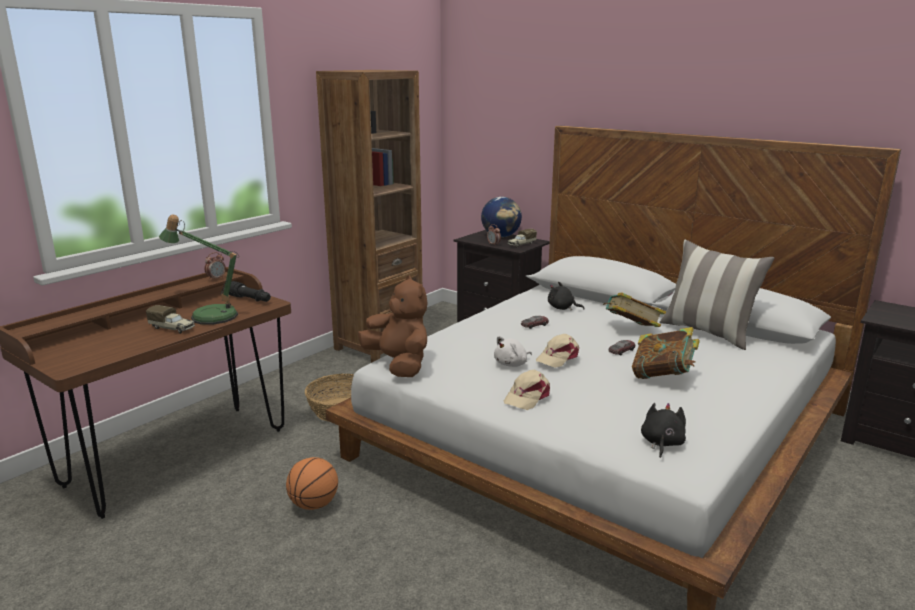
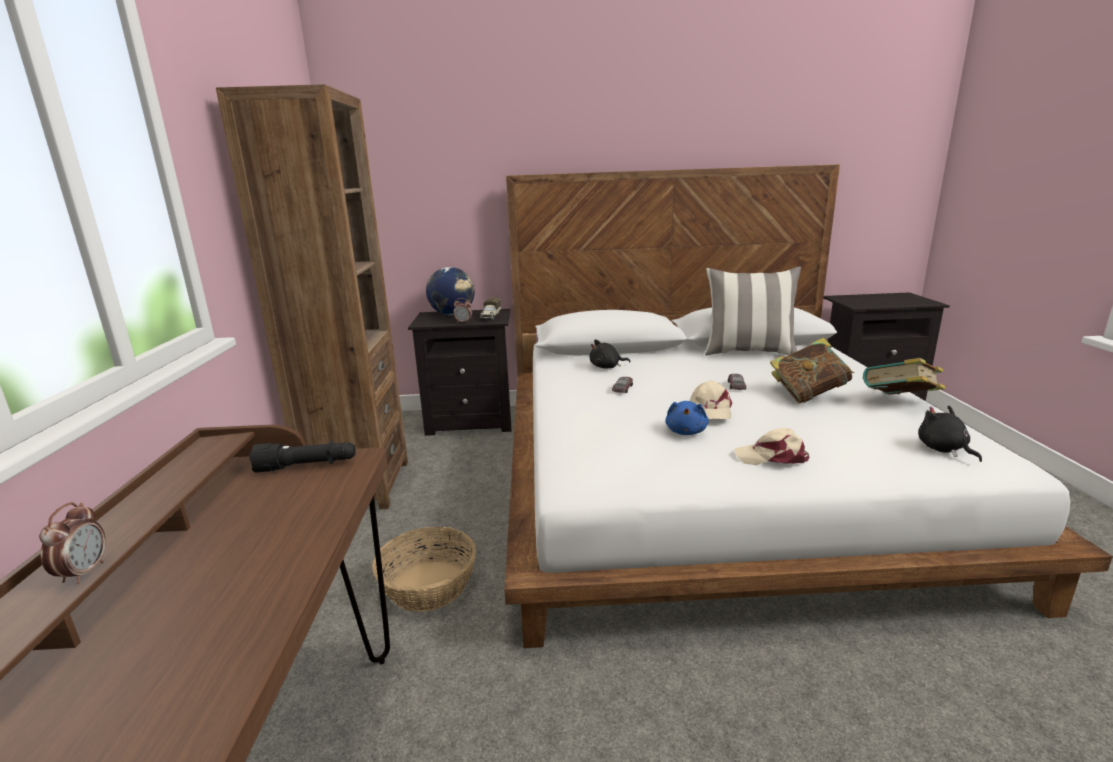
camera: 40 degrees left, 0 degrees up
(172, 328) = (253, 571): toy truck -> none
(208, 315) = (280, 518): table lamp -> none
(216, 279) = (212, 451): alarm clock -> alarm clock (84, 573)
(314, 505) = (593, 739): basketball -> none
(399, 365) = (588, 480): brown plush toy -> none
(512, 364) = (686, 431): white plush toy -> blue plush toy
(527, 397) = (772, 457): beige cap -> beige cap turned 105 degrees clockwise
(631, 330) = (698, 367): book -> book (899, 403)

